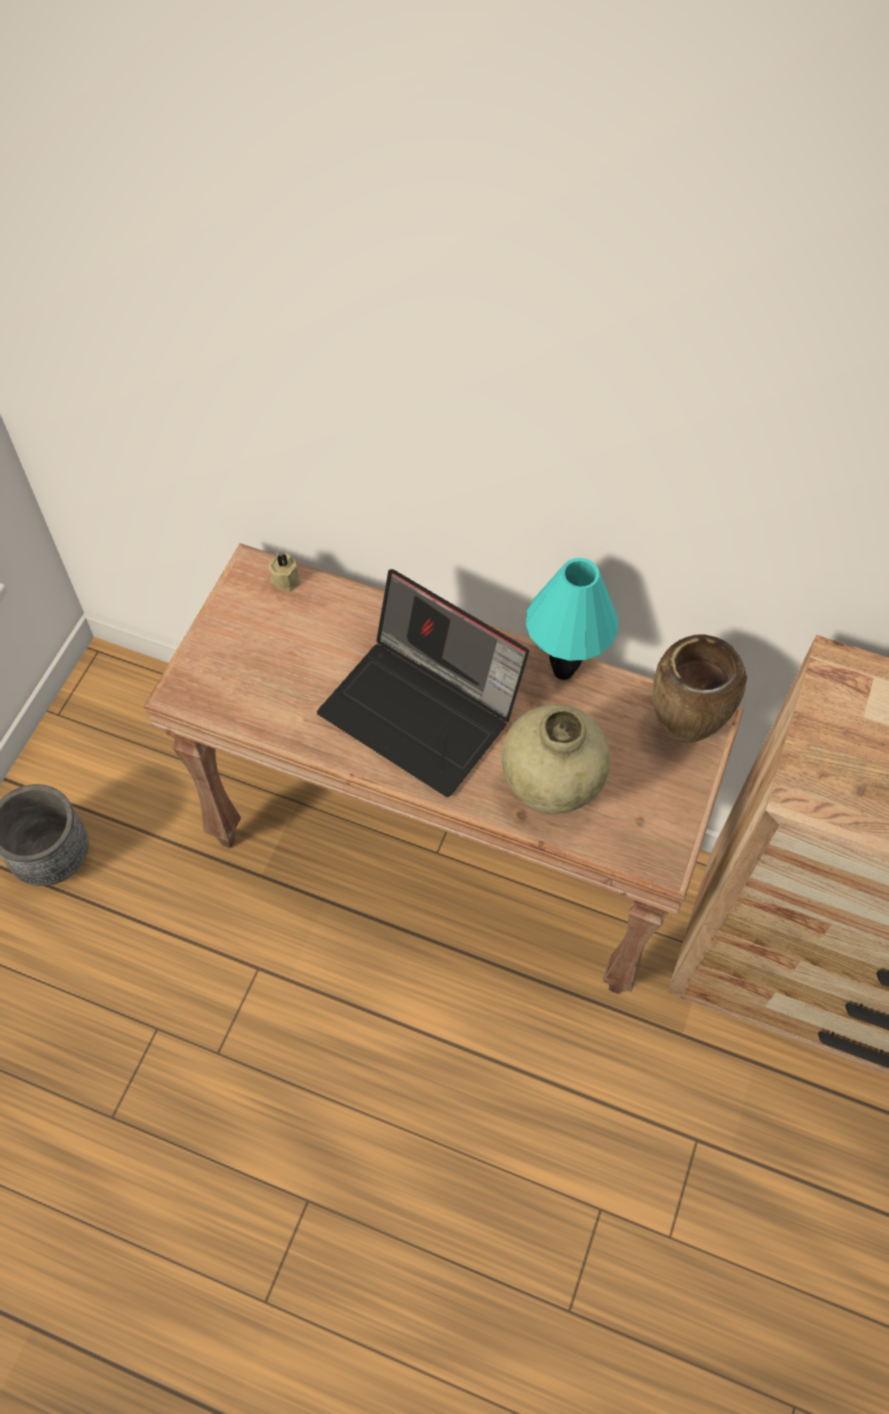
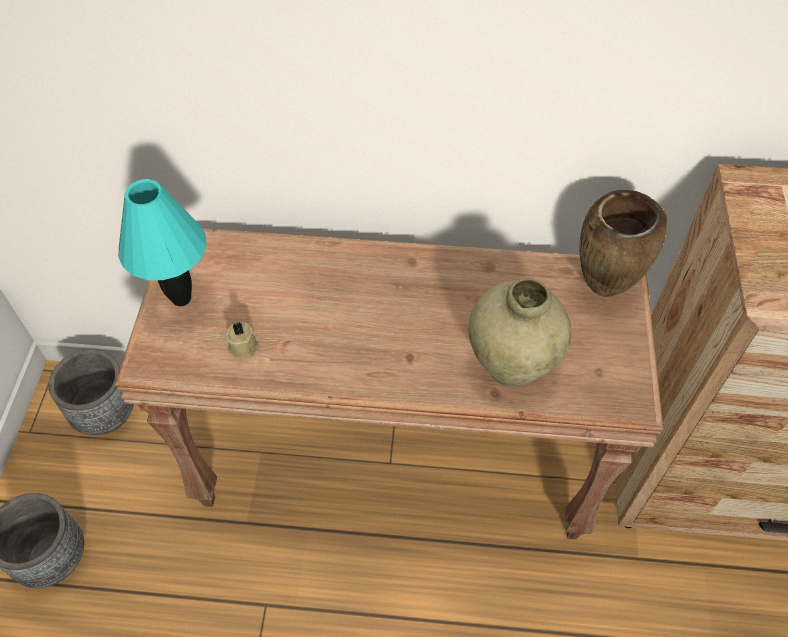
camera: 15 degrees left, 5 degrees down
(142, 714) = (105, 413): none -> grey planter
(286, 578) = (218, 245): beige candle -> beige candle (243, 345)
(423, 710) = (376, 325): laptop -> none
(562, 671) = (485, 265): turquoise table lamp -> turquoise table lamp (180, 299)

